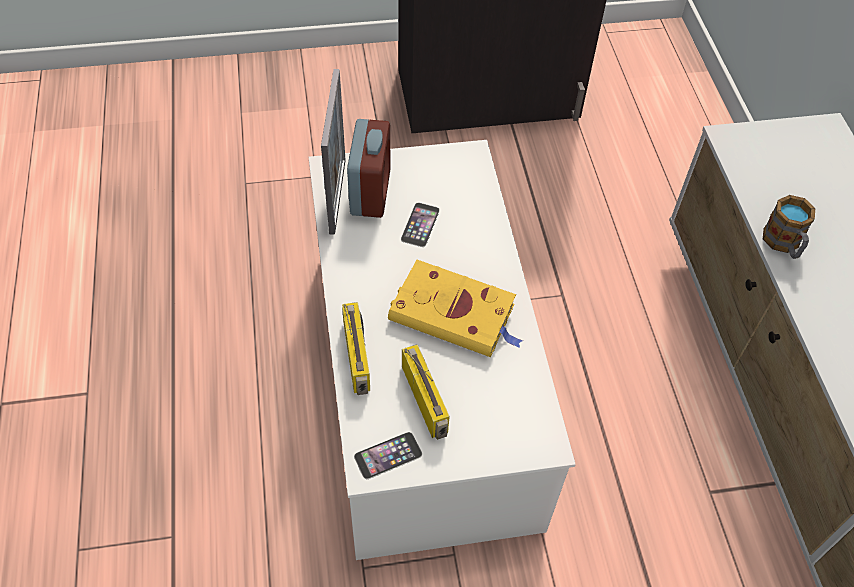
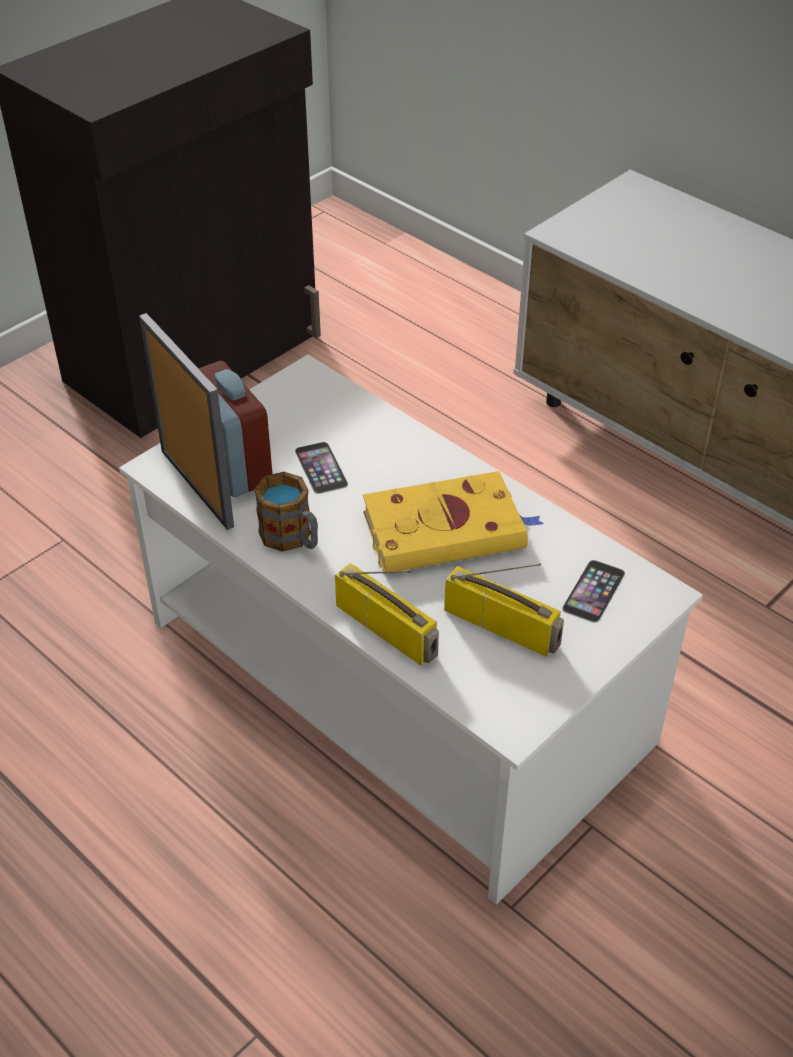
camera: 35 degrees left, 10 degrees down
(388, 455) = (519, 701): phone -> phone (594, 591)
(783, 244) = (698, 296): mug -> mug (292, 538)

